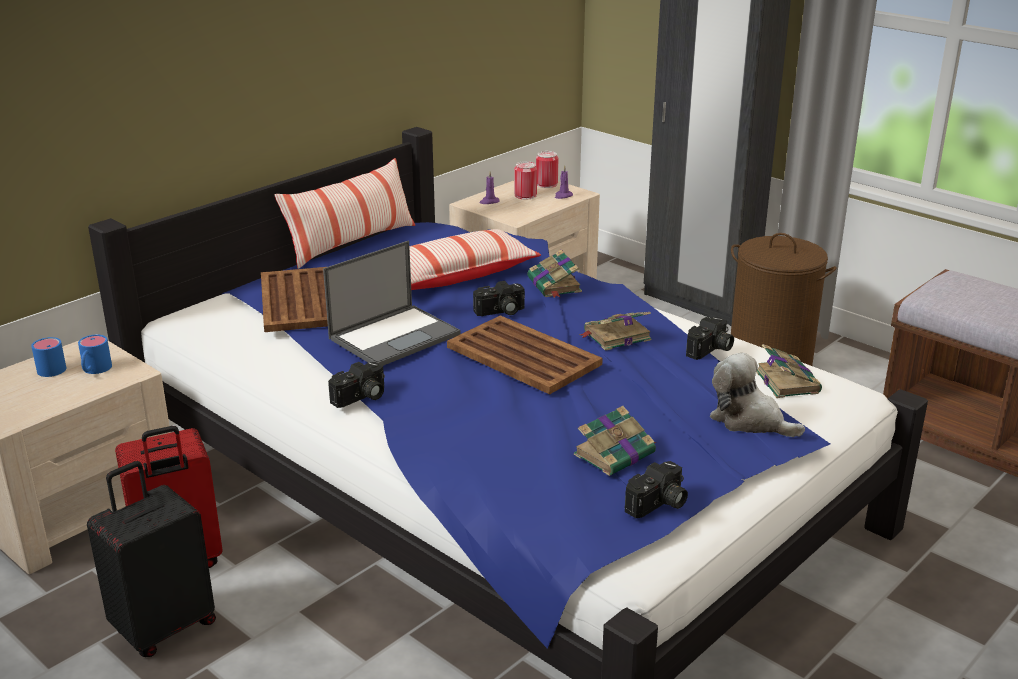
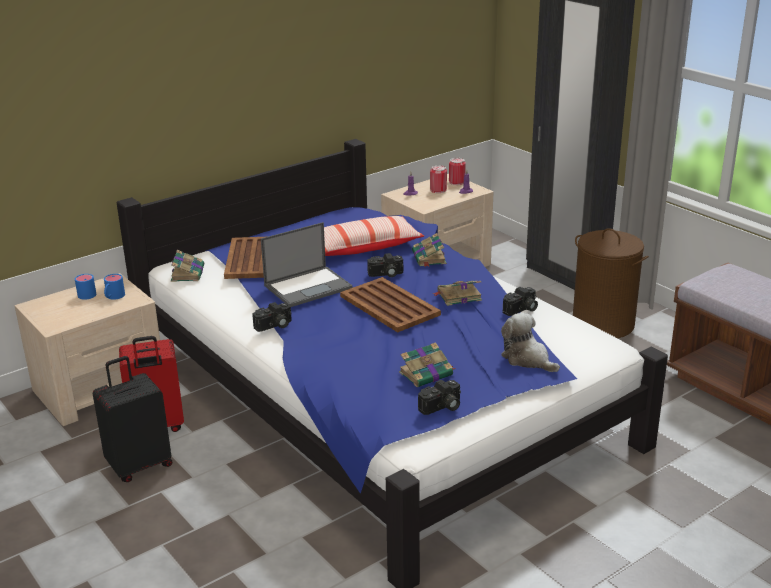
camera: 10 degrees right, 0 degrees up
(351, 243) = (300, 220): pillow -> none
(786, 381) = (568, 335): book -> book (188, 273)

